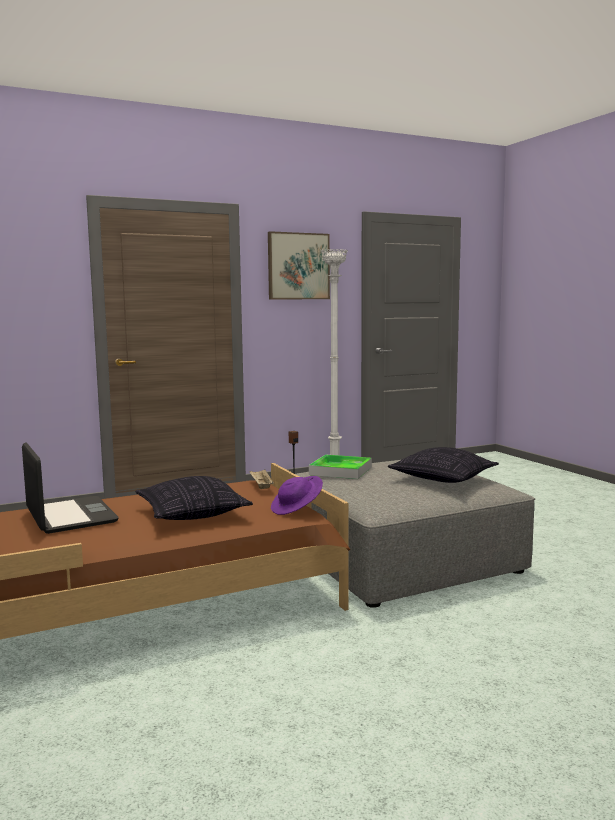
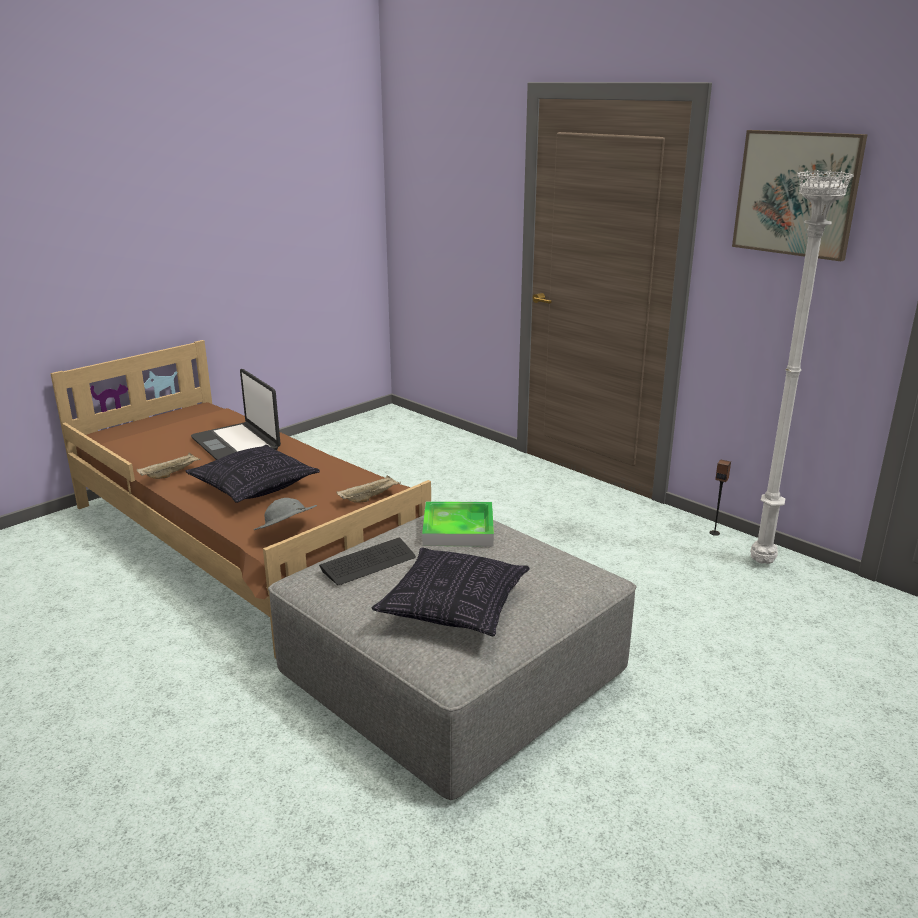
camera: 70 degrees right, 15 degrees up
(69, 516) = (236, 444): laptop -> laptop turned 105 degrees clockwise
(107, 542) = (171, 474): none -> beige tray
(297, 509) = (286, 532): purple hat -> grey hat
(373, 491) = (368, 563): none -> keyboard

